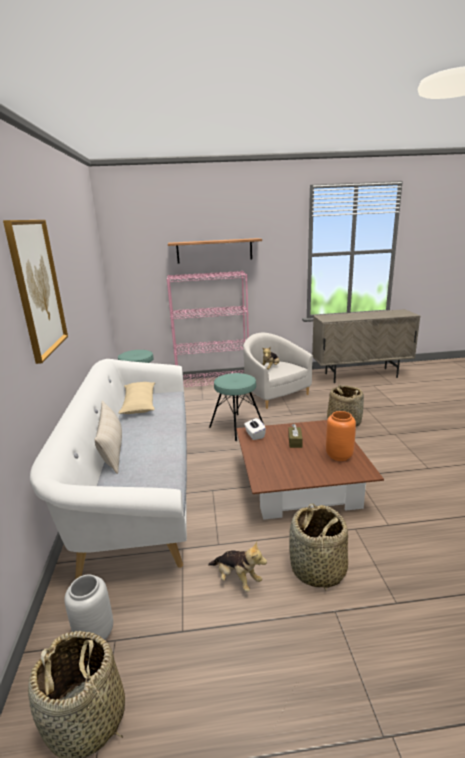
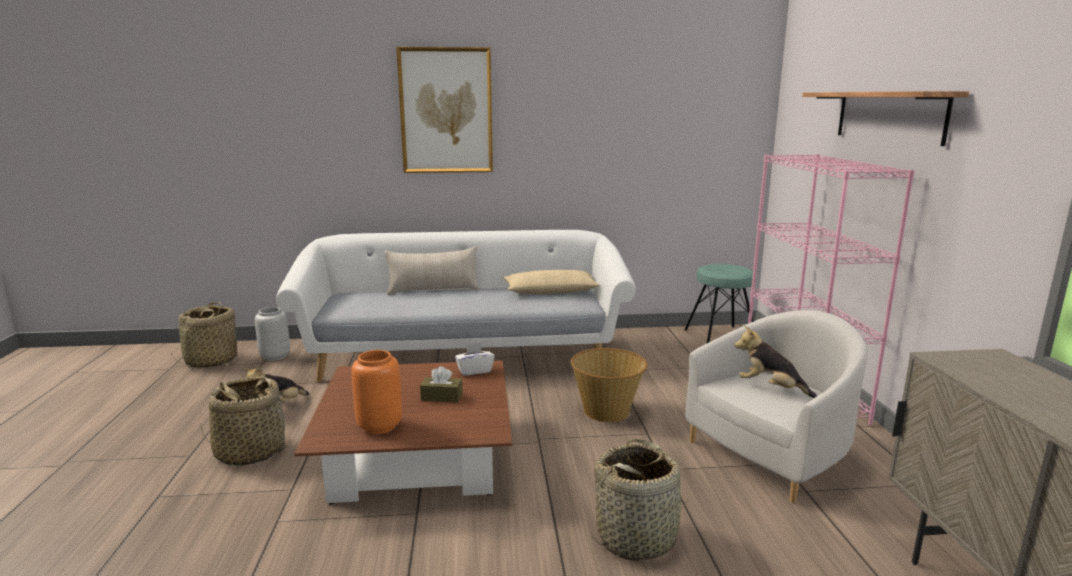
camera: 90 degrees right, 5 degrees down
(236, 427) = (607, 411): turquoise stool -> basket

